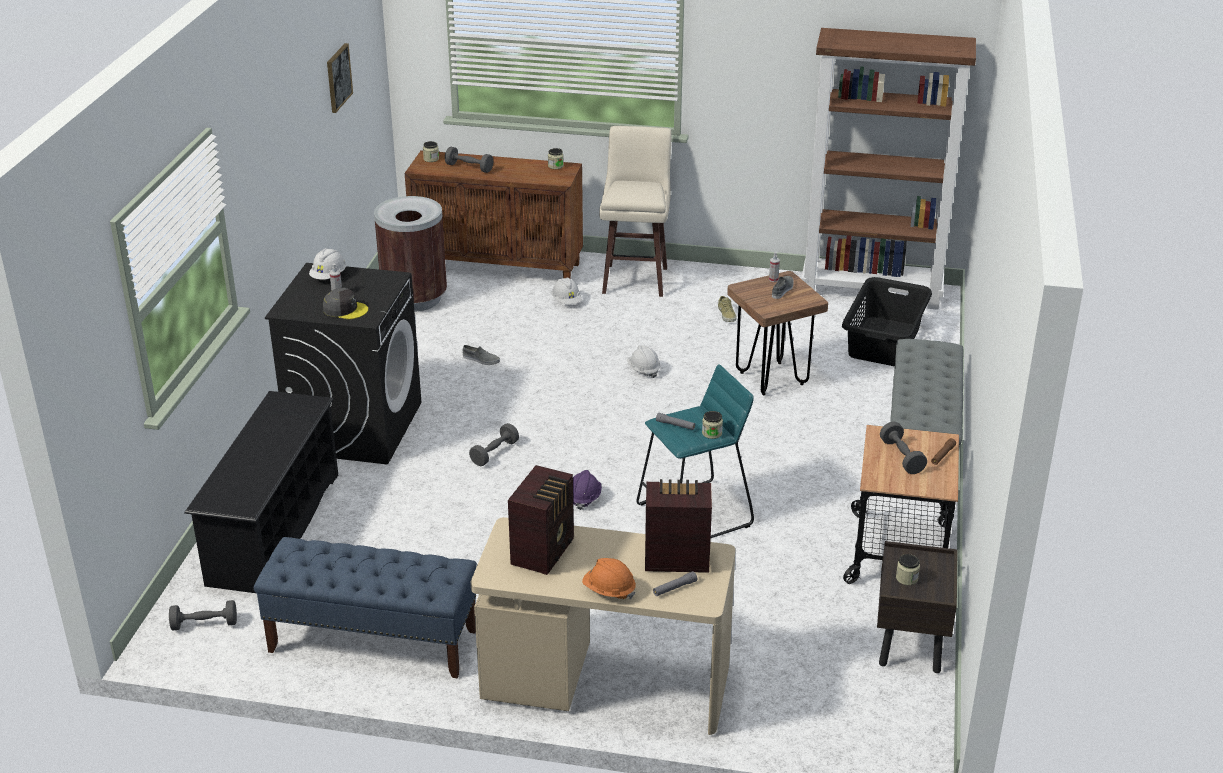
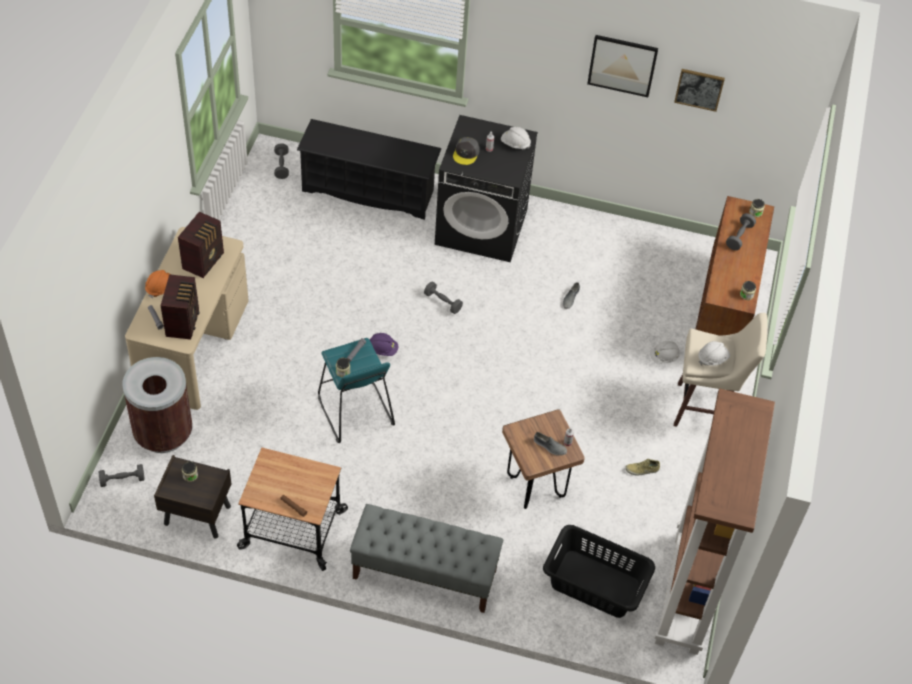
camera: 90 degrees right, 20 degrees up
(302, 104) = (622, 65): none -> picture
(372, 641) = (253, 239): blue bench -> none
(414, 299) = (666, 259): brown trash can -> brown trash can (163, 433)
(544, 551) = (204, 261): radio -> radio turned 90 degrees counterclockwise
(643, 370) = (551, 400): white hard hat -> white hard hat (712, 358)
(901, 457) = (295, 480): grey dumbbell -> grey dumbbell (122, 480)

